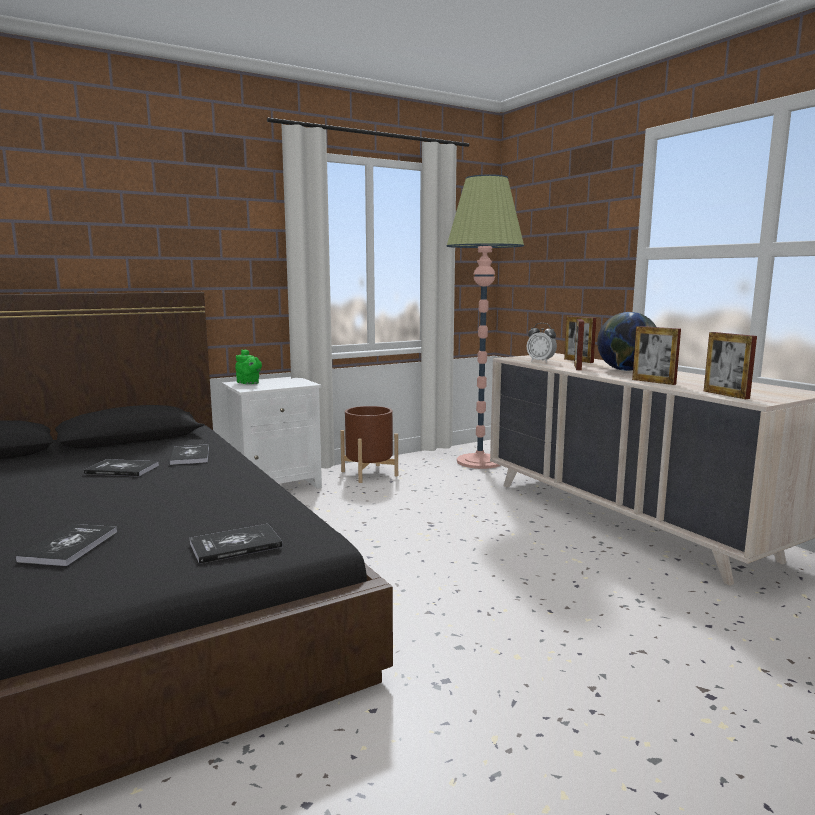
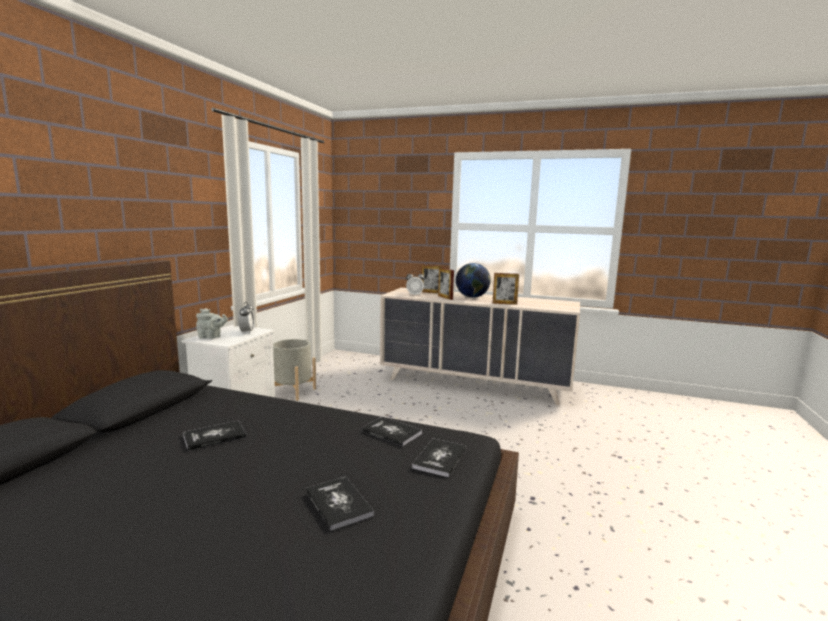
camera: 40 degrees left, 0 degrees up
(190, 456) = (246, 409): book -> book (391, 432)
(249, 383) = (211, 337): green teapot -> grey teapot
(290, 383) = (247, 332): none -> alarm clock
(369, 473) = (293, 392): brown planter -> grey planter
(479, 461) = (351, 366): floor lamp -> none
(726, 395) = (550, 308): picture frame -> none

